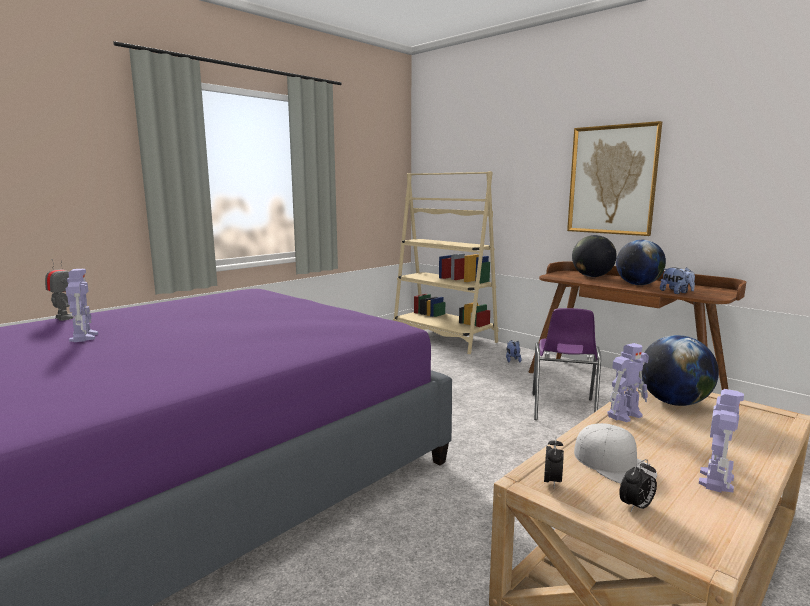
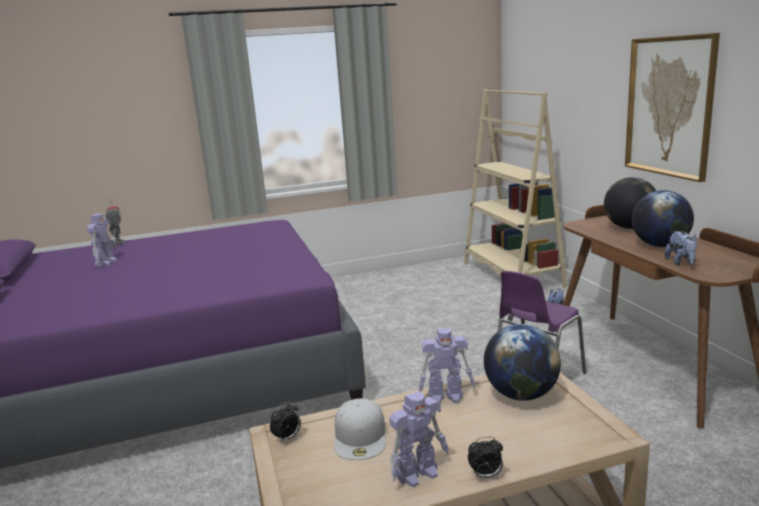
camera: 30 degrees right, 5 degrees up
(636, 507) = (316, 474): alarm clock -> alarm clock (486, 475)

